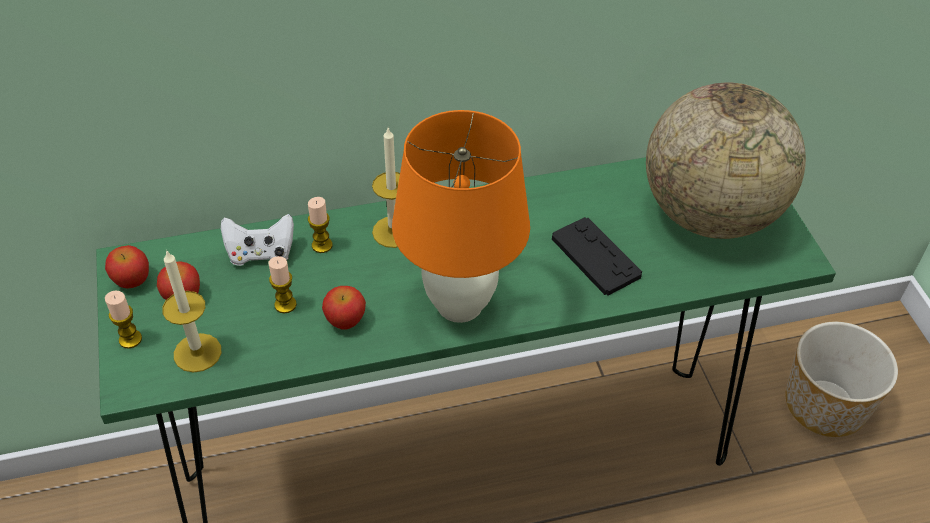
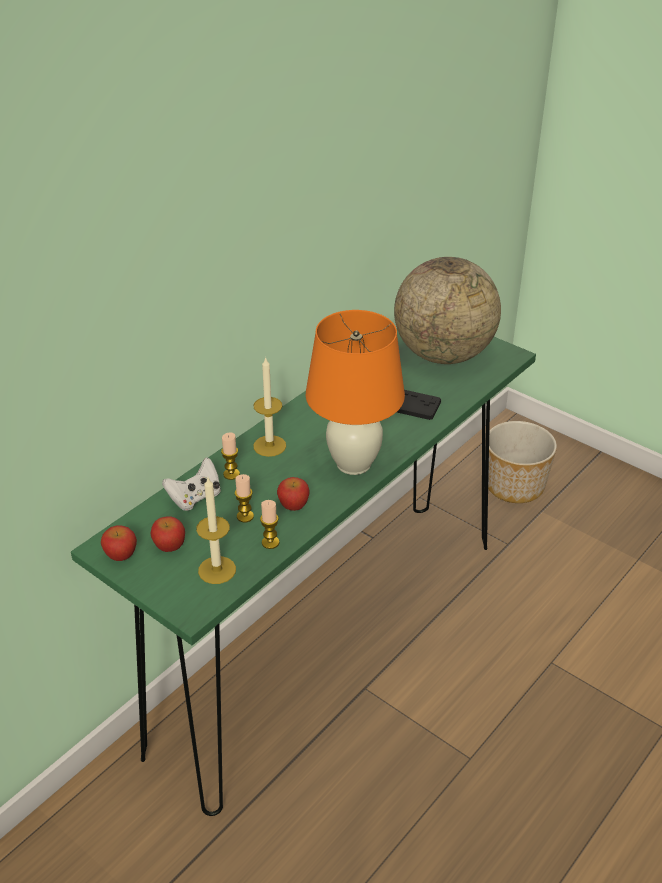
camera: 35 degrees left, 10 degrees down
(130, 339) = (161, 586): candle -> candle (270, 542)

